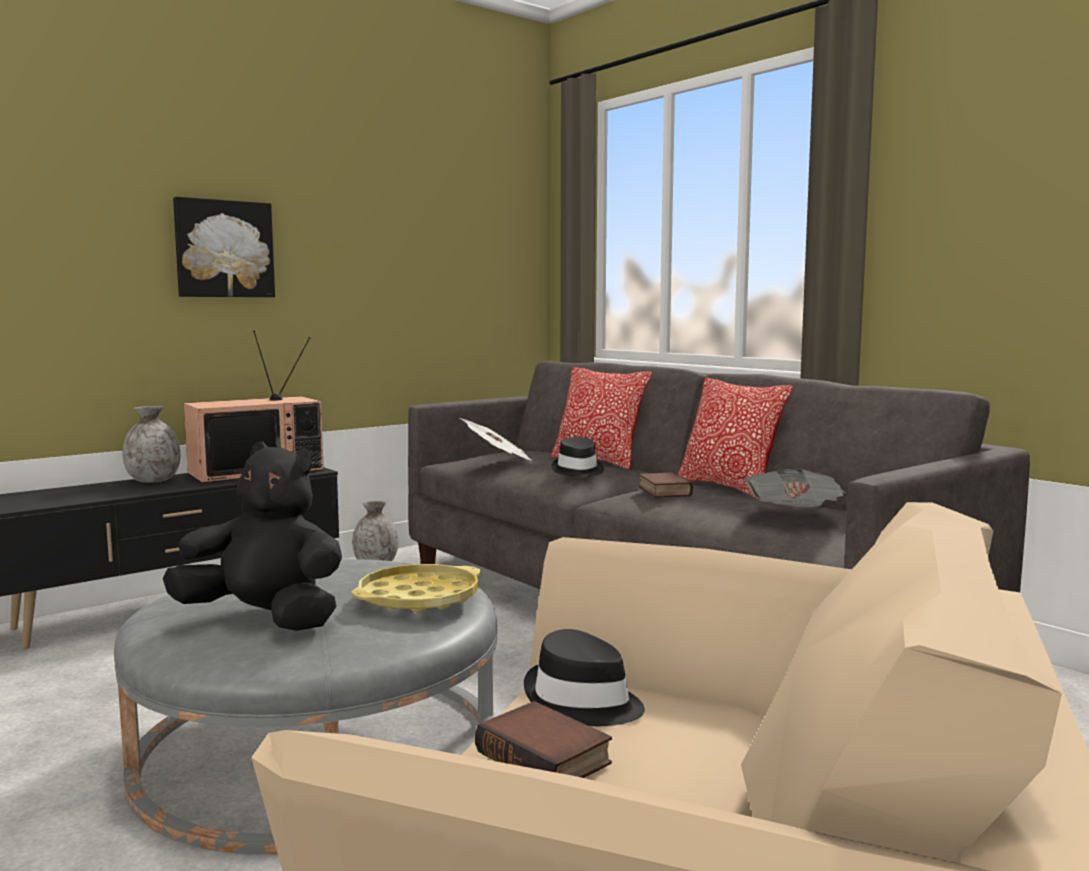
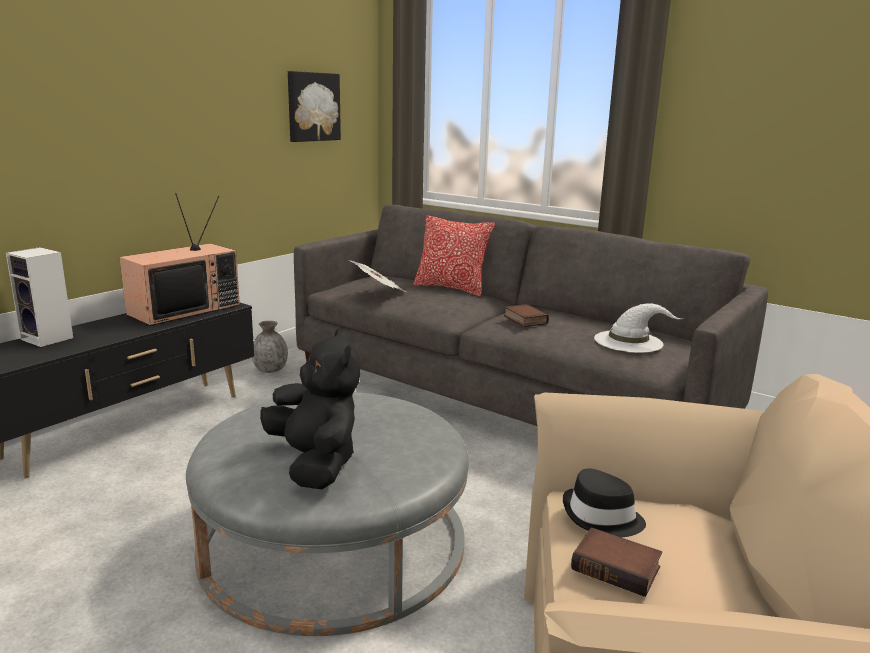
camera: 15 degrees left, 10 degrees up
(83, 489) = (49, 339): none -> speaker
(153, 481) = (104, 325): grey vase -> none
(224, 249) = (138, 120): picture -> picture (312, 107)
(265, 619) = (315, 463): black plush toy -> black plush toy turned 60 degrees clockwise
(418, 598) = (411, 431): yellow tray -> none
(577, 470) = (449, 301): black hat -> none
(729, 487) = (561, 312): pillow -> none
(793, 516) = (629, 341): newspaper -> white hat

